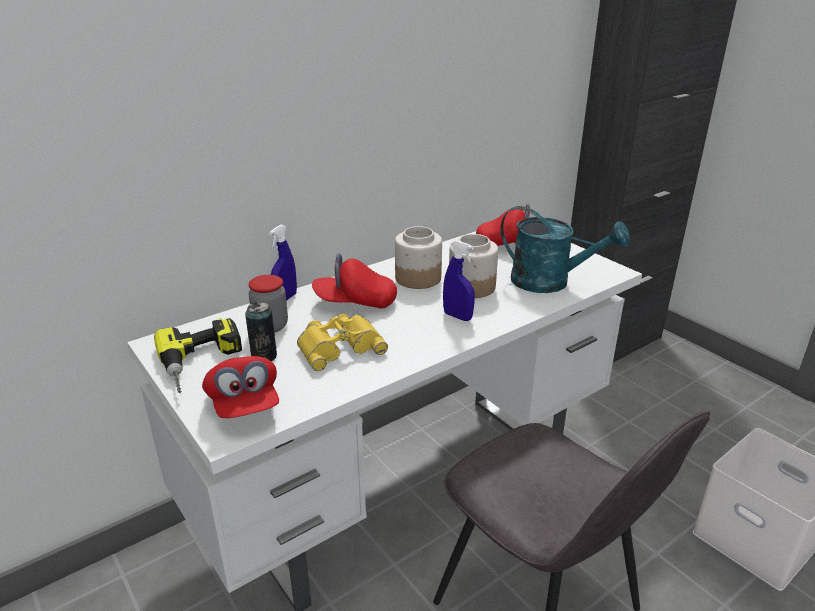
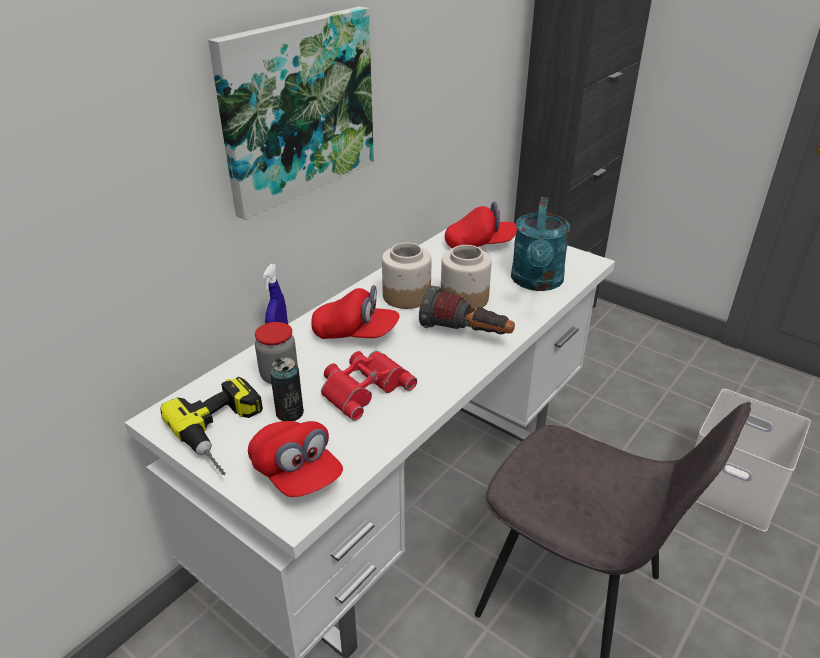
camera: 15 degrees left, 5 degrees up
(323, 89) = (297, 108): none -> picture
(339, 346) = (364, 387): yellow binoculars -> red binoculars
(355, 302) = (355, 333): red cap -> red cap turned 150 degrees counterclockwise
(457, 316) = (466, 334): blue spray bottle -> flashlight
(550, 282) = (537, 282): turquoise watering can -> turquoise watering can turned 90 degrees clockwise

